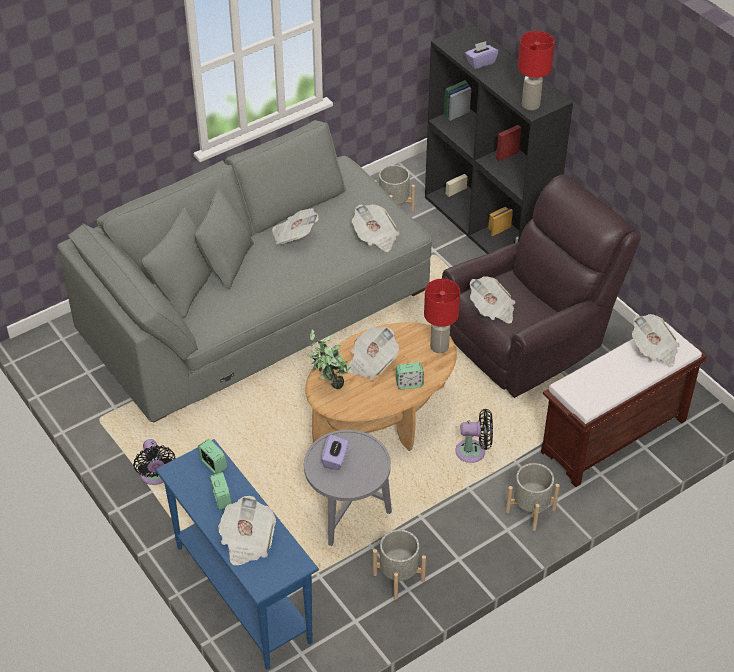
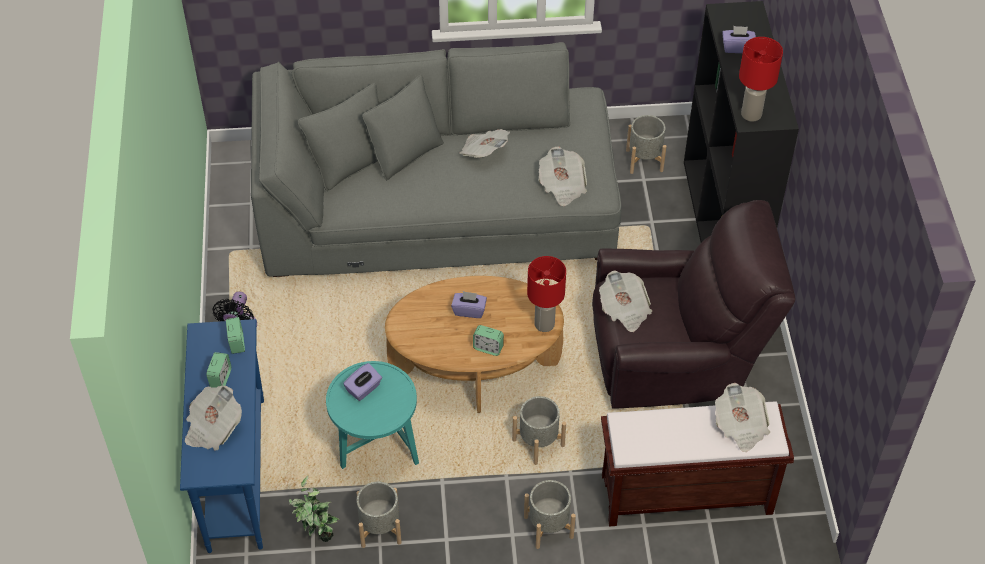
camera: 30 degrees right, 5 degrees up
(329, 387) = (413, 316): potted plant -> potted plant (317, 534)
(348, 517) = (376, 449): grey side table -> turquoise side table
(371, 362) = (469, 310): newspaper -> purple tissue box
(474, 451) = (538, 443): black fan -> grey planter

